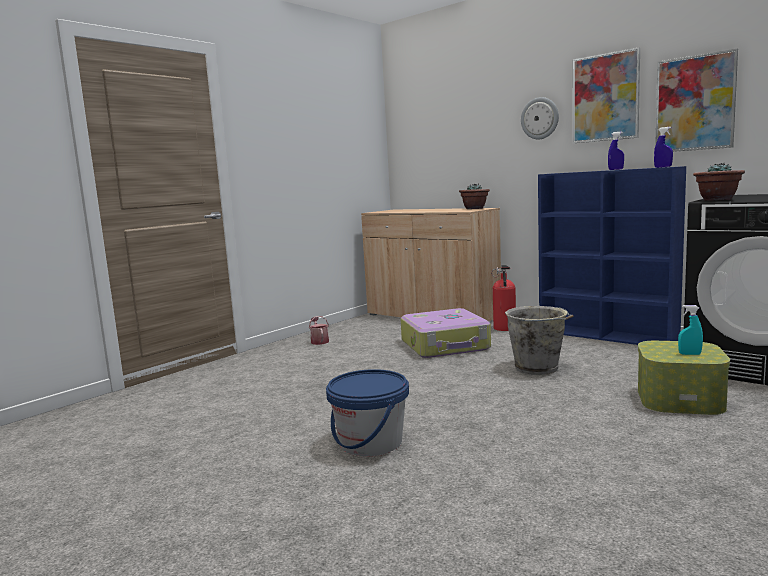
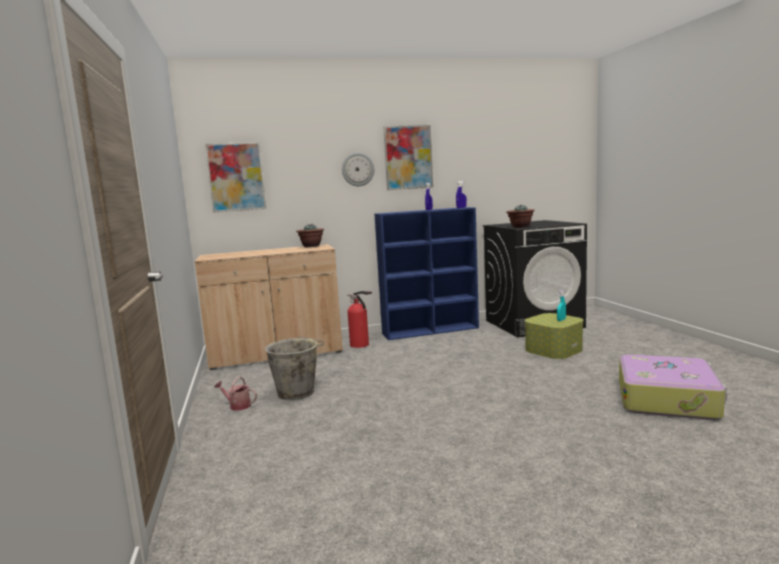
camera: 55 degrees left, 0 degrees up
(370, 443) = (520, 441): blue bucket -> none
(445, 345) = (358, 368): suitcase -> suitcase (667, 399)
(538, 368) = (457, 360): grey bucket -> grey bucket (298, 393)
(695, 103) = (464, 166): picture -> picture (236, 177)

